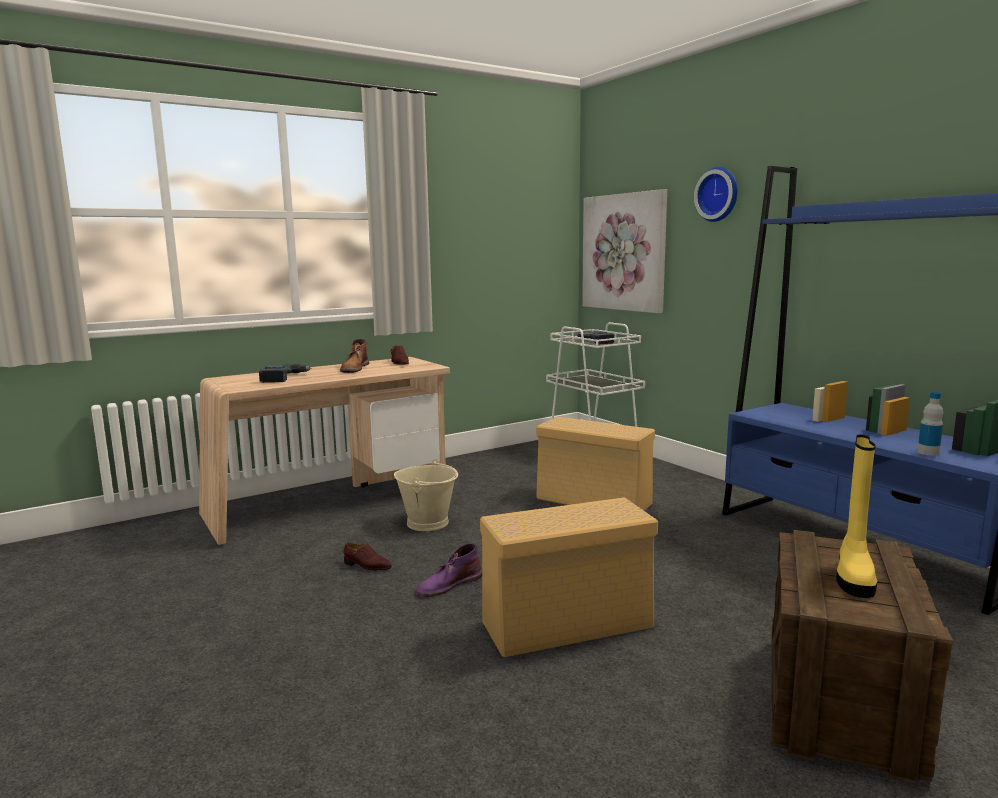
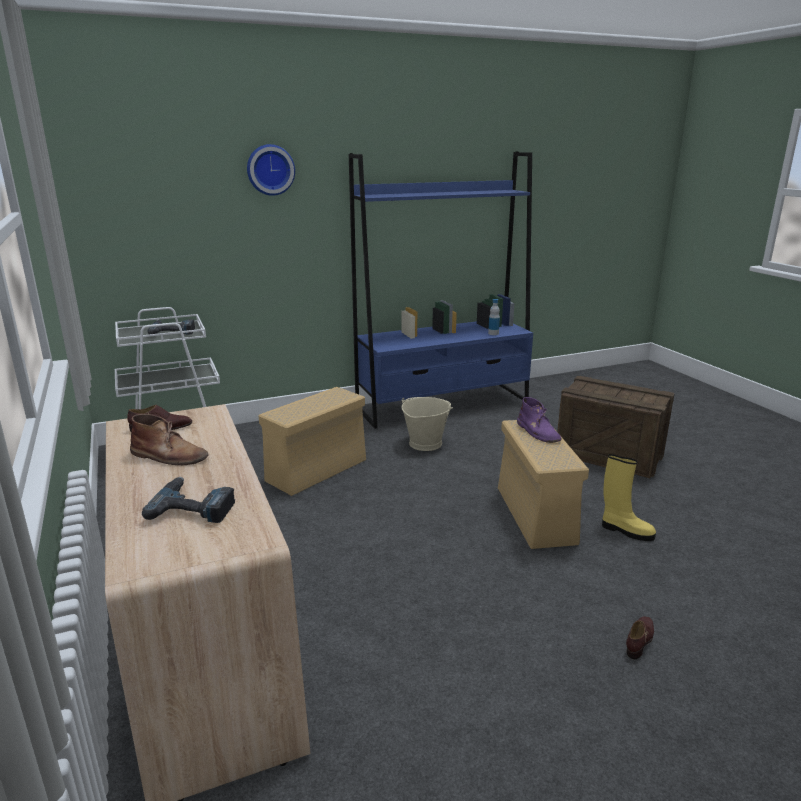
camera: 80 degrees left, 10 degrees up
(367, 566) = (413, 610): brown shoe -> brown shoe (640, 640)
(428, 522) = (316, 565): beige bucket -> beige bucket (425, 443)
(448, 584) = (465, 561): purple boot -> purple boot (538, 432)
(623, 252) = (145, 229): picture -> none
(853, 575) = (615, 392): yellow boot -> yellow boot (625, 531)

